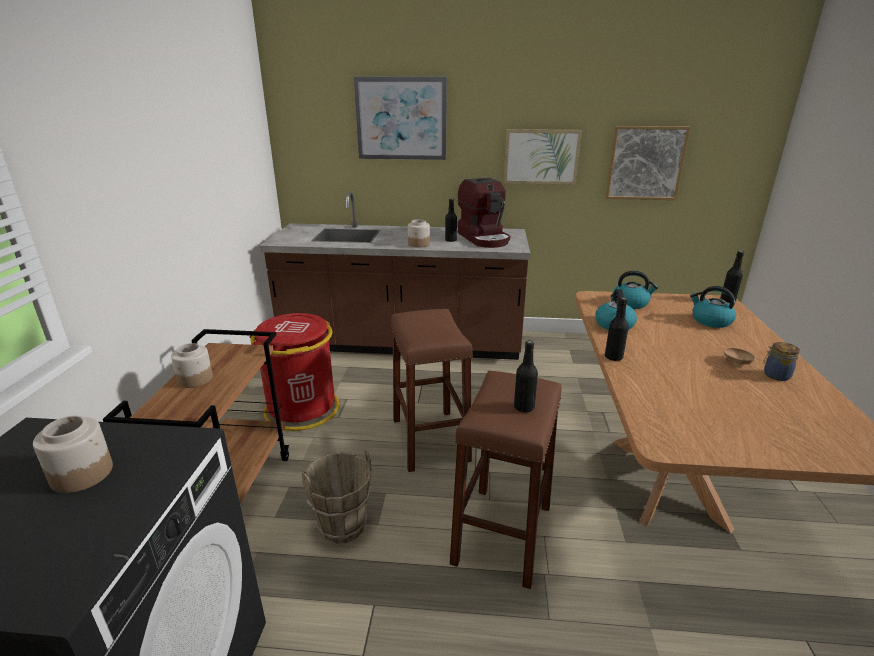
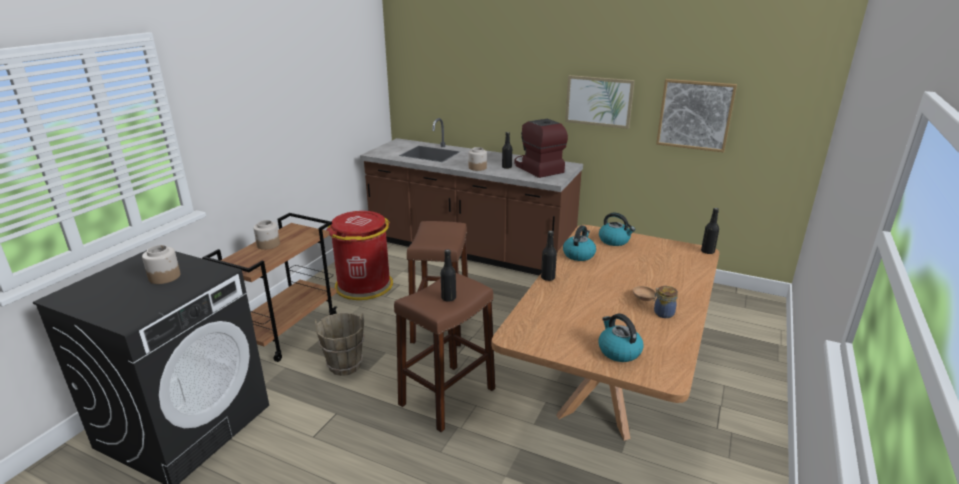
camera: 20 degrees right, 0 degrees up
(401, 119) = (484, 61): picture -> none
(484, 238) = (537, 168): coffee machine -> coffee machine turned 150 degrees clockwise
(710, 321) = (666, 265): kettle -> kettle (618, 351)

